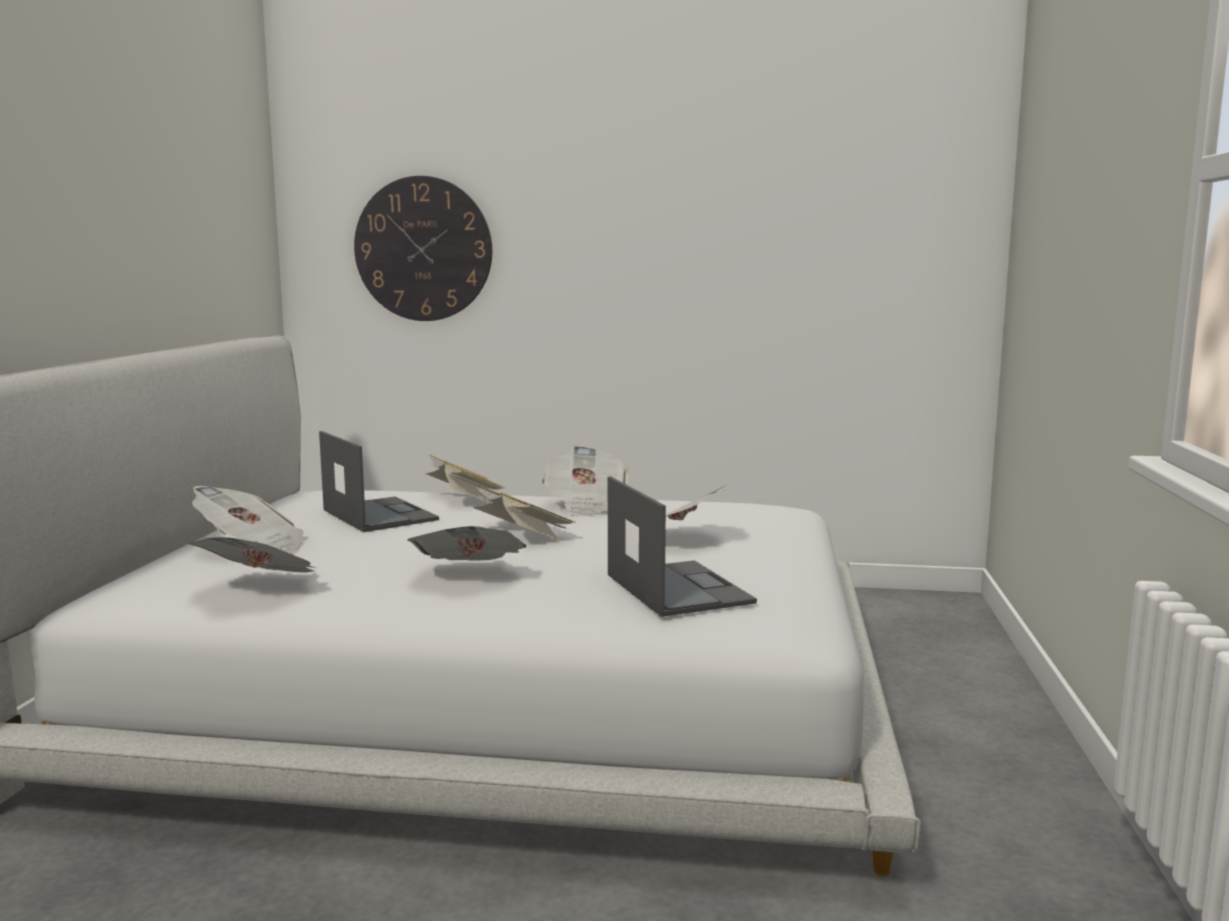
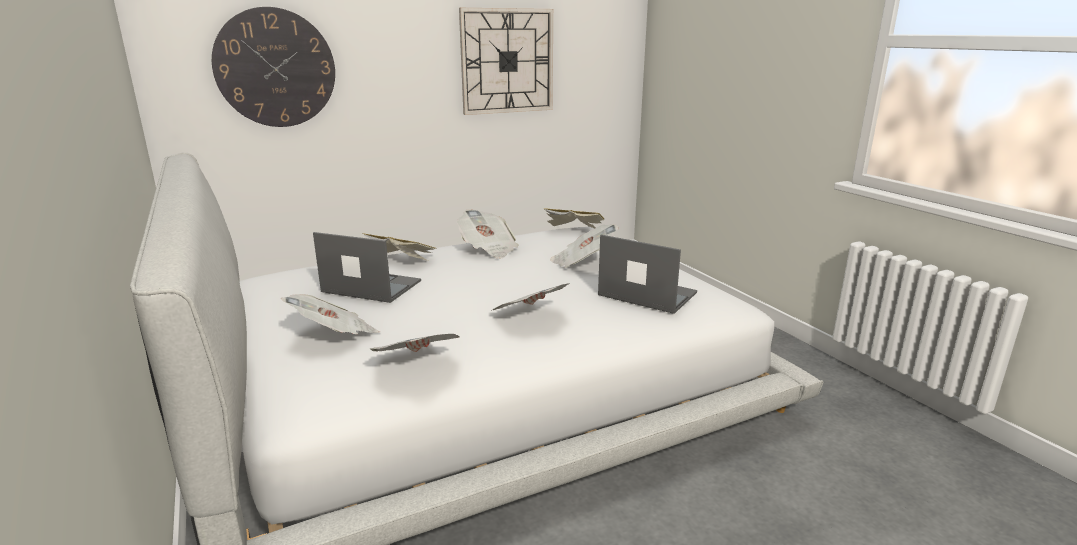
camera: 35 degrees left, 10 degrees up
(521, 534) = (495, 279): book -> book (573, 231)
(742, 247) = (507, 61): none -> wall clock

